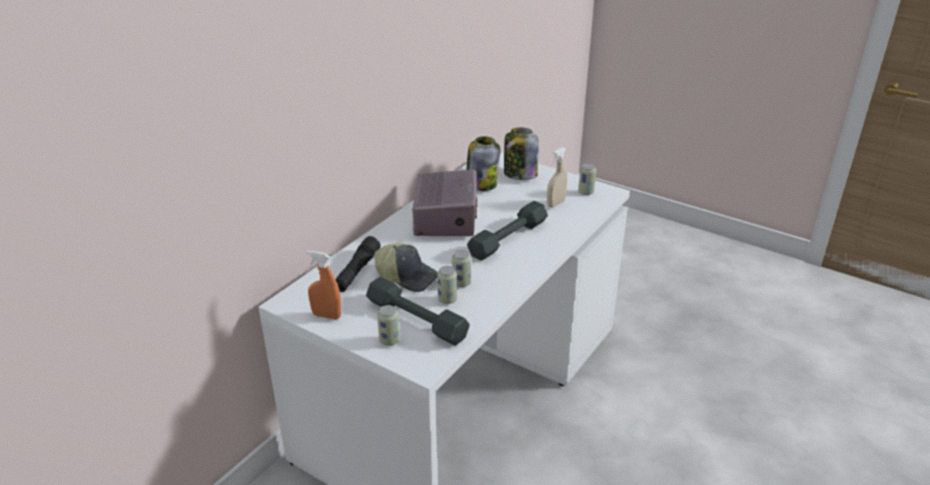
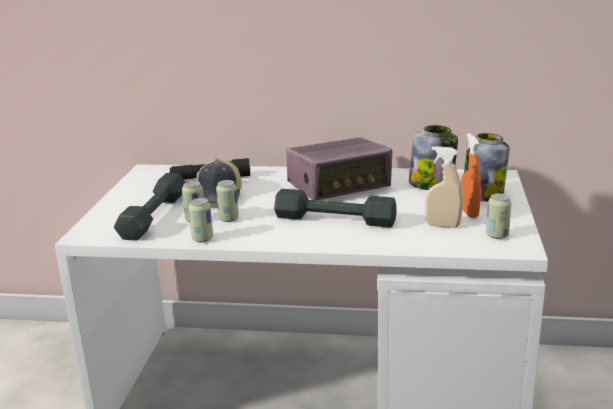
camera: 65 degrees right, 10 degrees down
(326, 315) = (138, 185): orange spray bottle -> orange spray bottle (469, 213)
(389, 340) = (115, 214): can -> can (202, 239)

